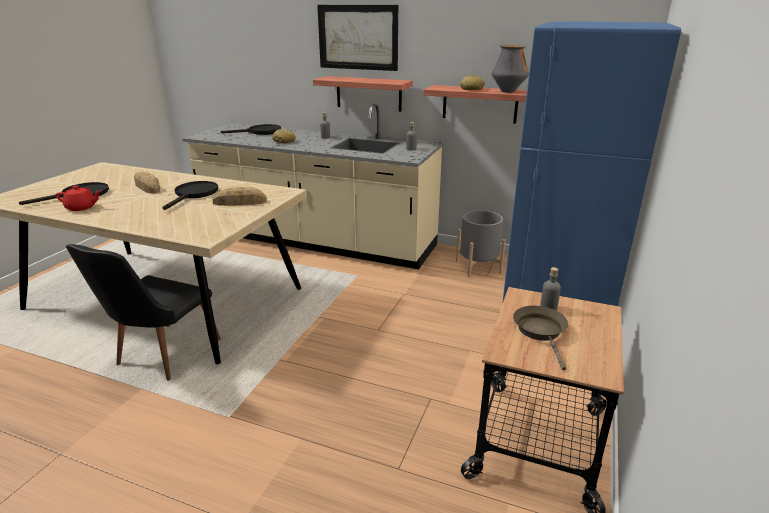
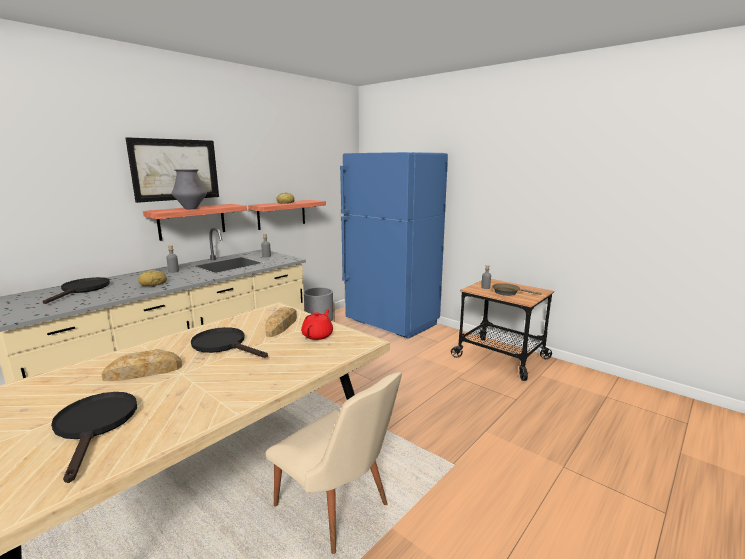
camera: 70 degrees left, 10 degrees down
(82, 207) = (170, 418): red teapot -> red teapot (318, 335)
(161, 357) = (338, 511): black chair -> beige chair
(508, 91) = (308, 201): vase -> vase (191, 208)

